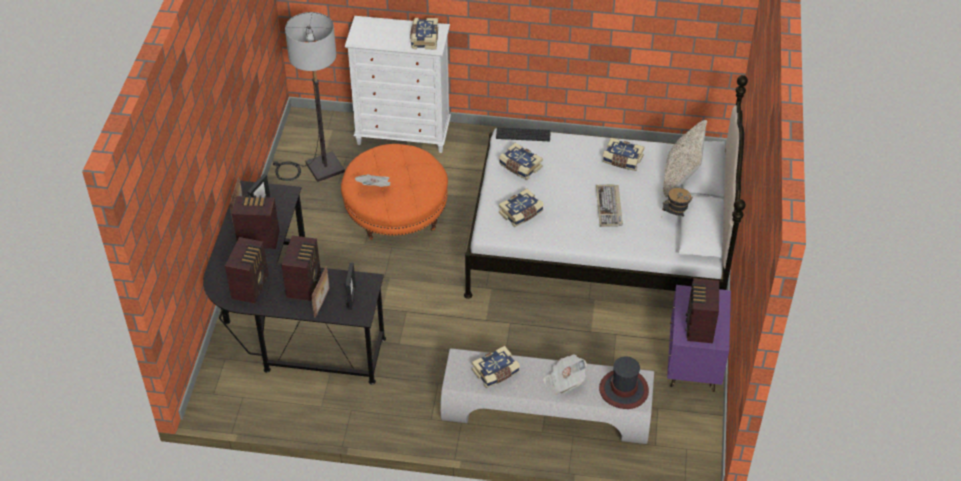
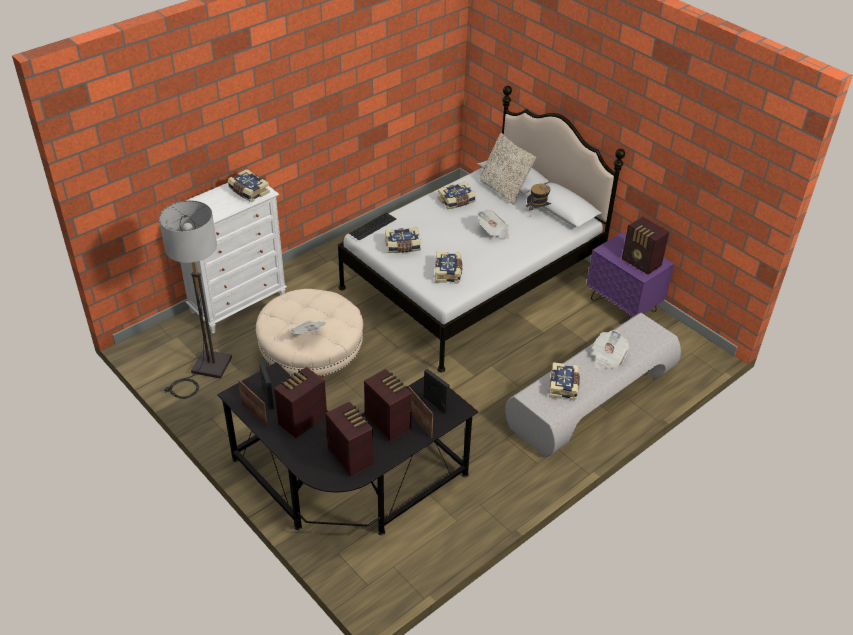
camera: 50 degrees left, 5 degrees down
(396, 213) = (312, 356): orange ottoman -> beige ottoman
(609, 207) = (493, 232): keyboard -> newspaper
(624, 390) = (644, 335): hat -> none

